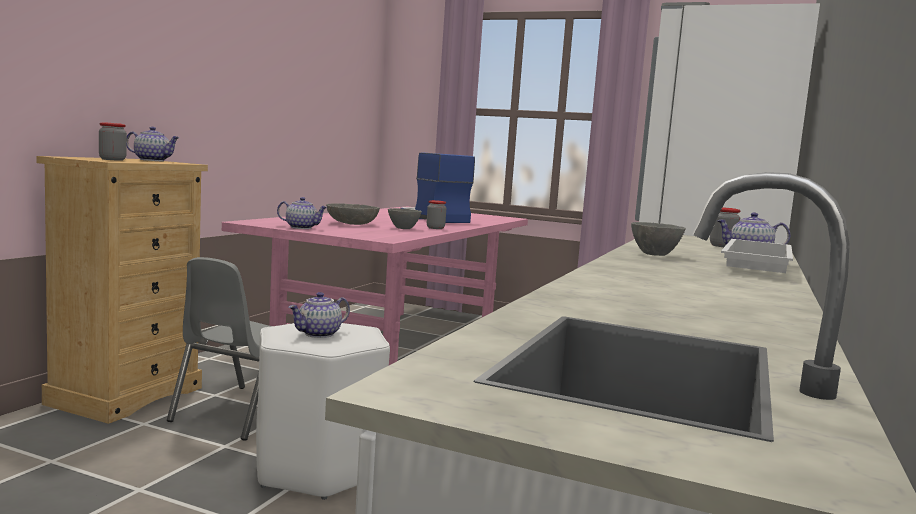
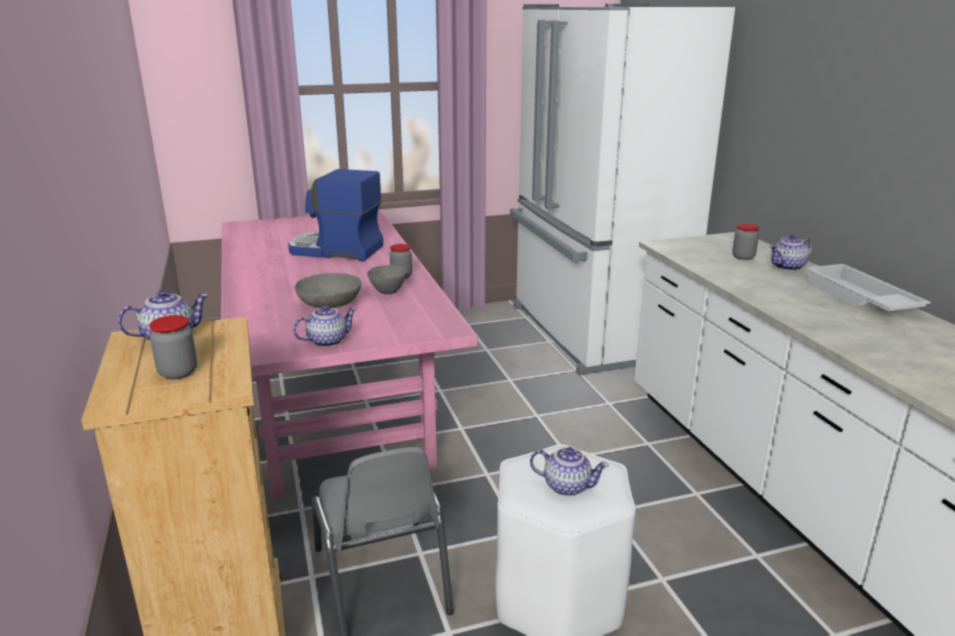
camera: 40 degrees left, 15 degrees up
(319, 334) = (567, 486): teapot -> teapot turned 75 degrees counterclockwise
(655, 255) = (791, 305): grey bowl -> none

